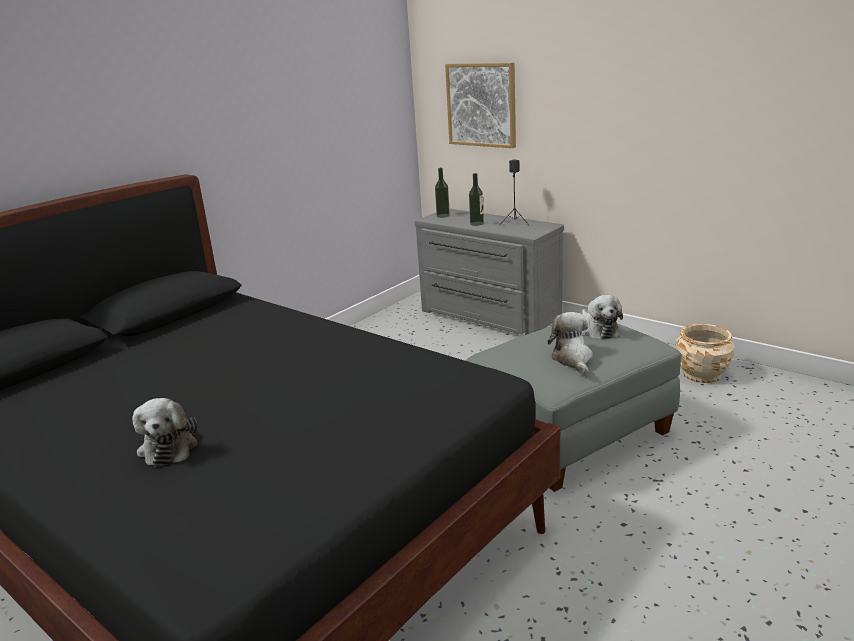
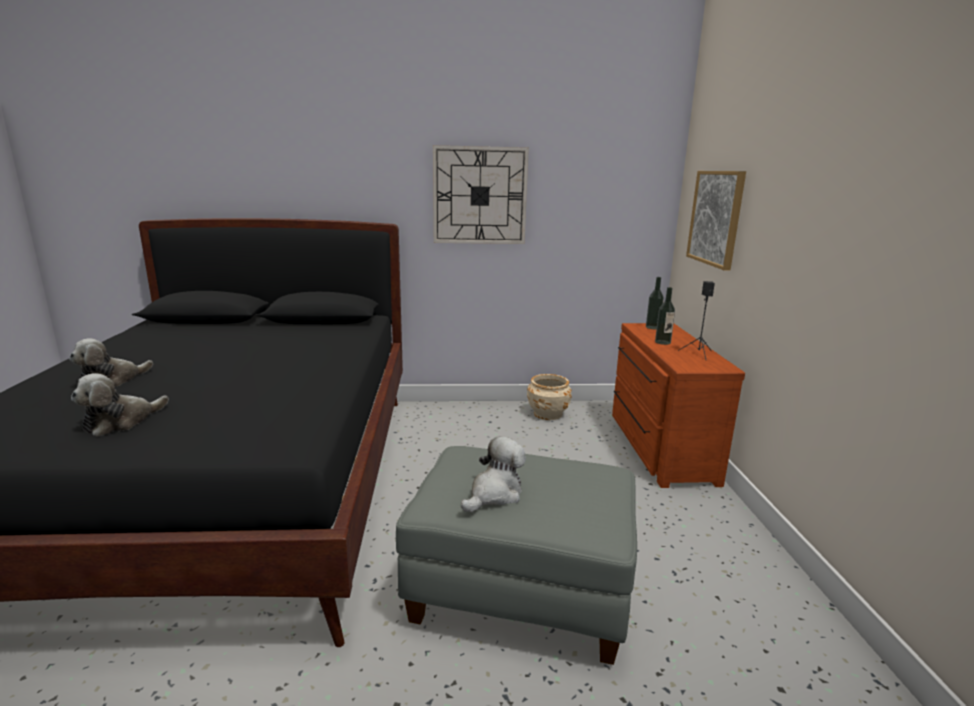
camera: 45 degrees right, 5 degrees down
(261, 121) = (479, 196): none -> wall clock
(487, 317) = (657, 446): grey dresser -> brown dresser
(598, 330) = (585, 486): plush toy -> plush toy (121, 422)
(701, 374) = (788, 640): beige planter -> beige planter (548, 414)

